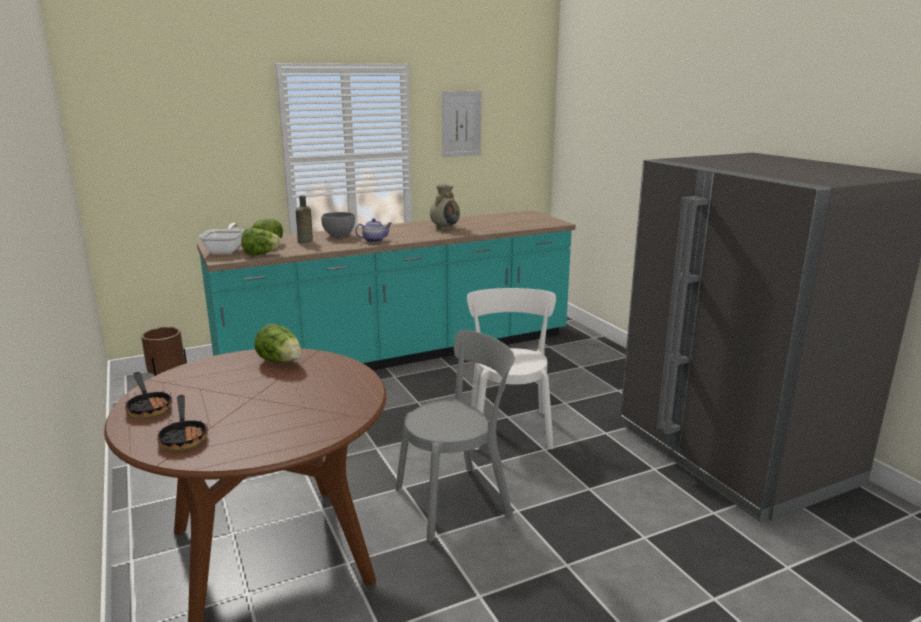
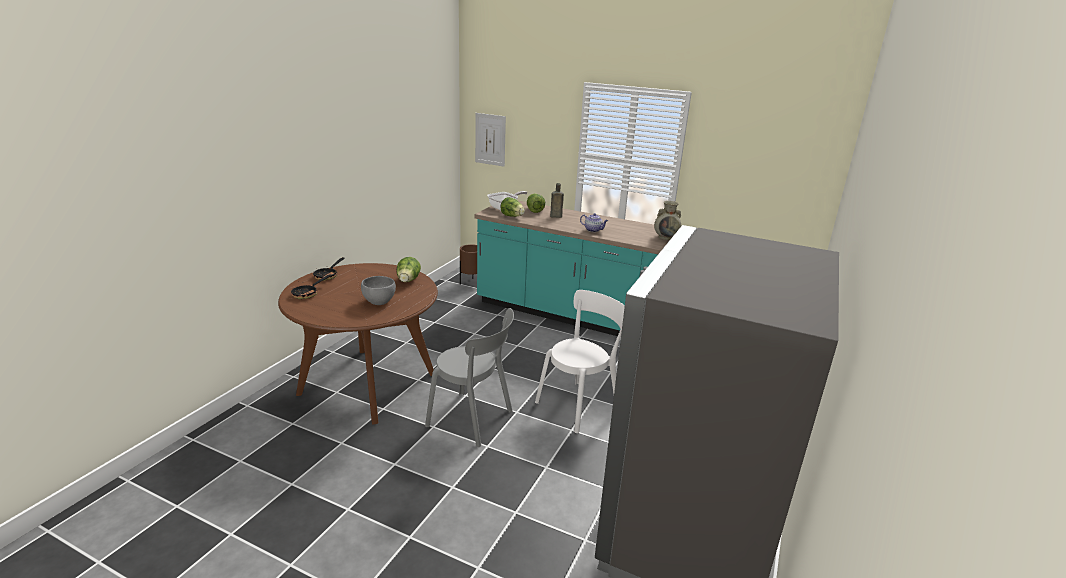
camera: 50 degrees right, 5 degrees up
(339, 236) = (584, 219): grey bowl -> grey bowl (379, 302)
(461, 123) = (734, 151): picture -> picture (490, 139)

